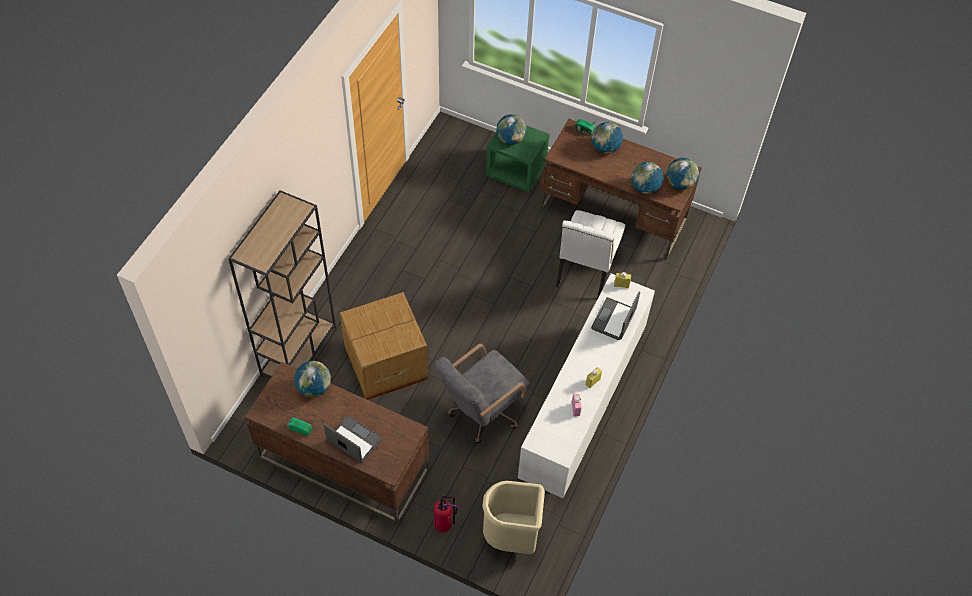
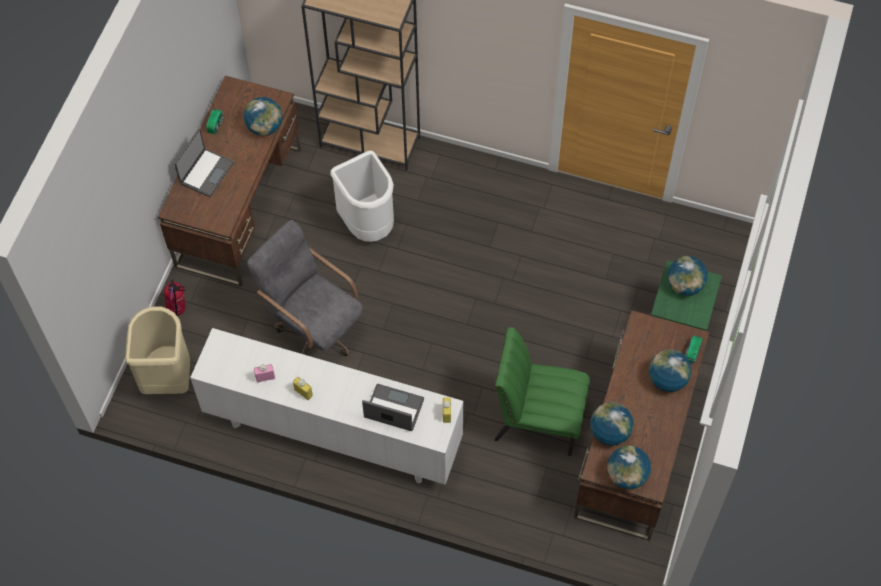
camera: 85 degrees right, 5 degrees up
(384, 362) = (368, 224): cardboard box -> white trash can
(586, 269) = (538, 421): white chair -> green chair

